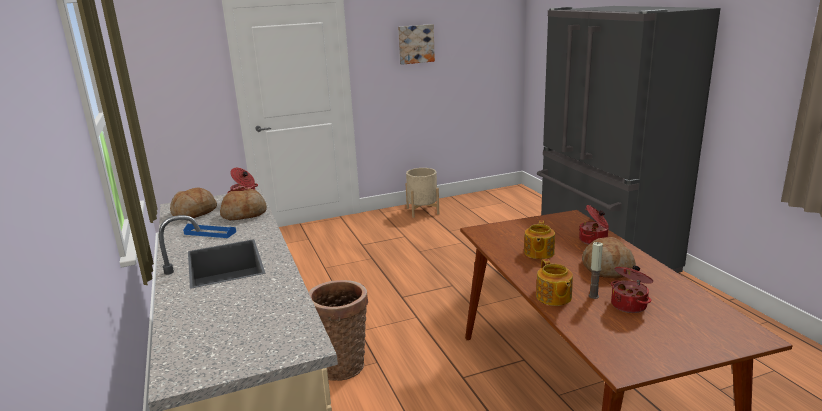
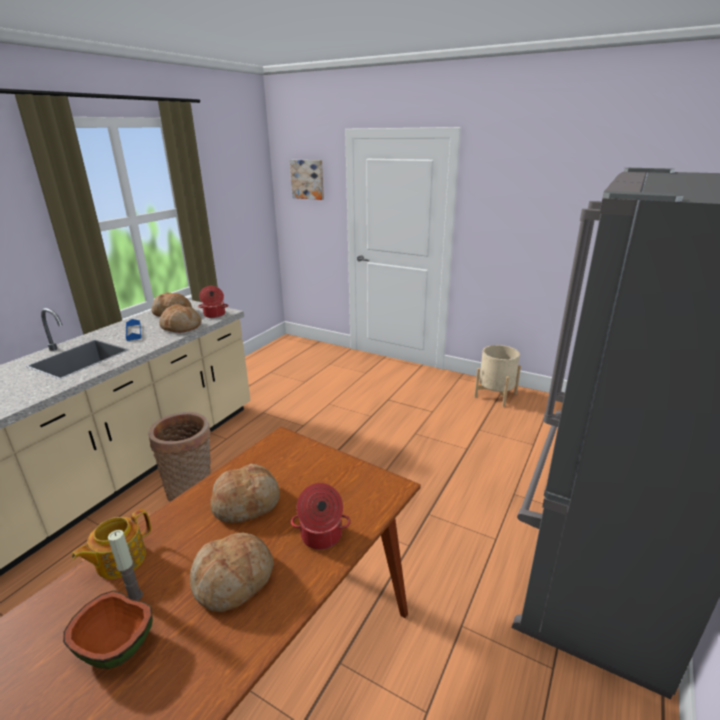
camera: 50 degrees right, 5 degrees up
(415, 44) = (541, 198): picture -> picture (308, 179)
(538, 253) = (247, 502): teapot -> bread
(629, 305) = (117, 644): cooking pot -> bowl

